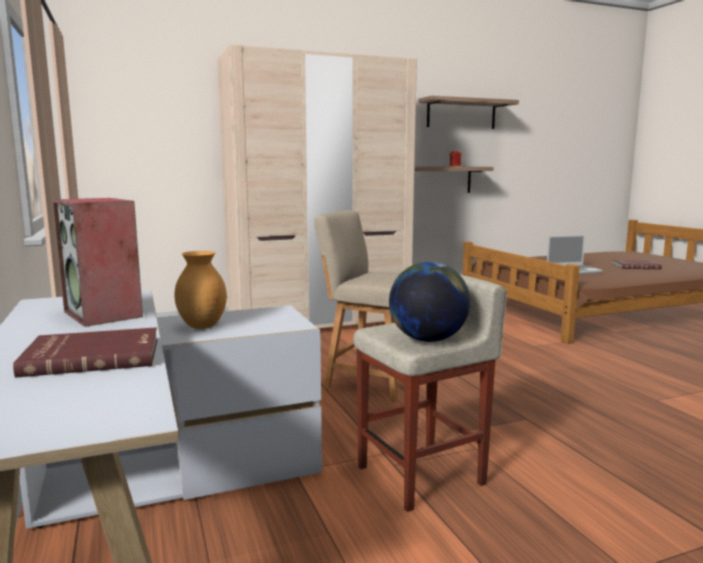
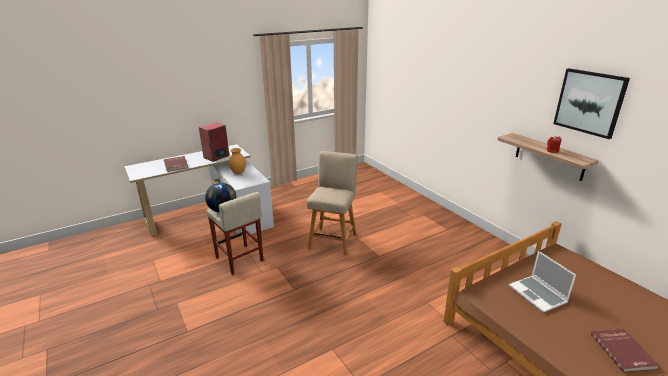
camera: 80 degrees right, 15 degrees up
(319, 323) = (425, 213): beige wardrobe -> none
(461, 114) = (589, 102): shelf -> picture

